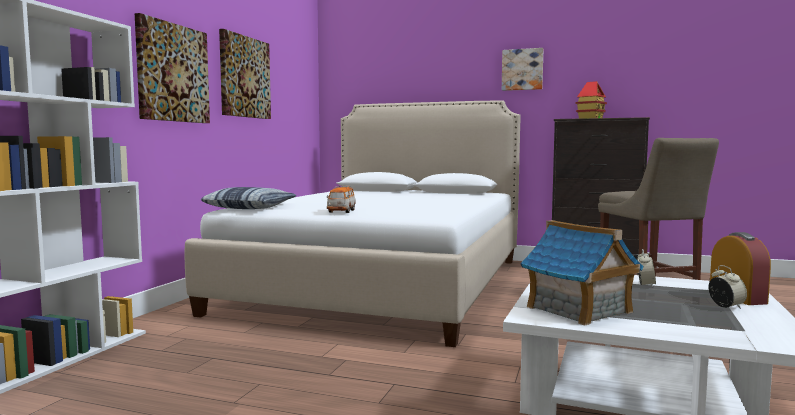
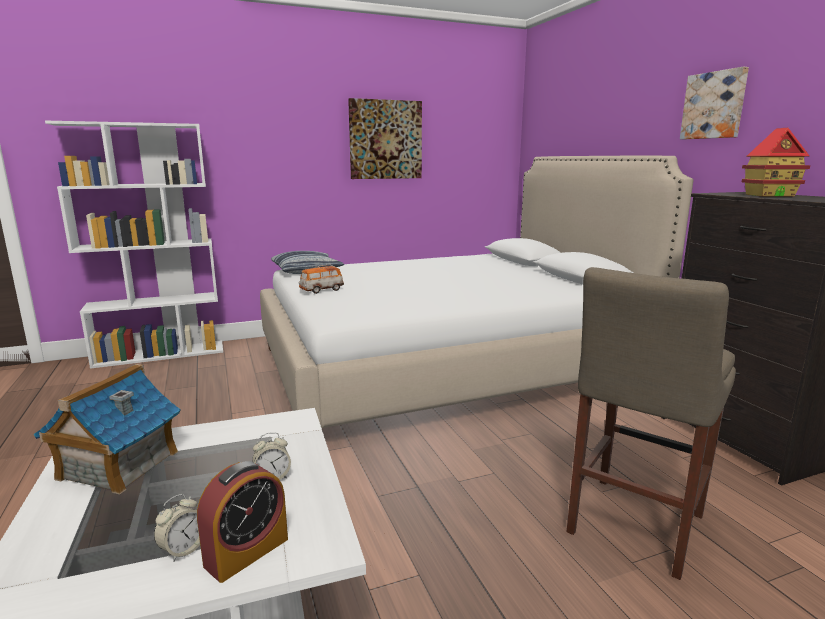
camera: 50 degrees right, 10 degrees up
(172, 73) = (287, 148): picture -> none

